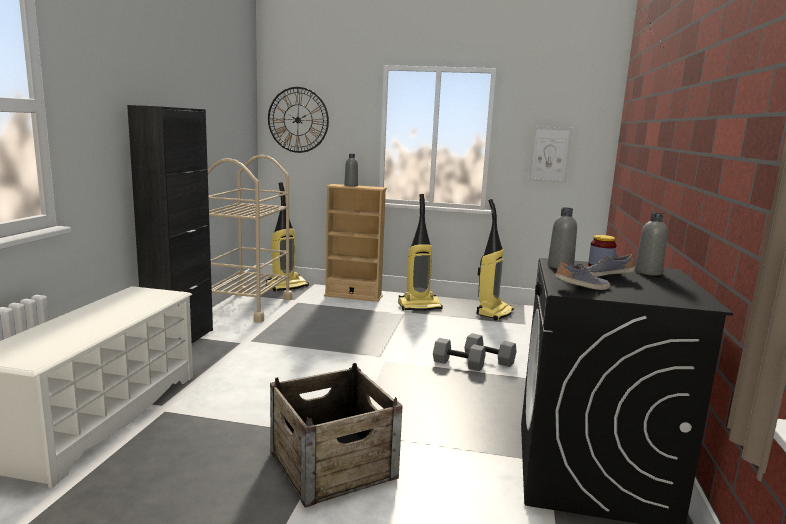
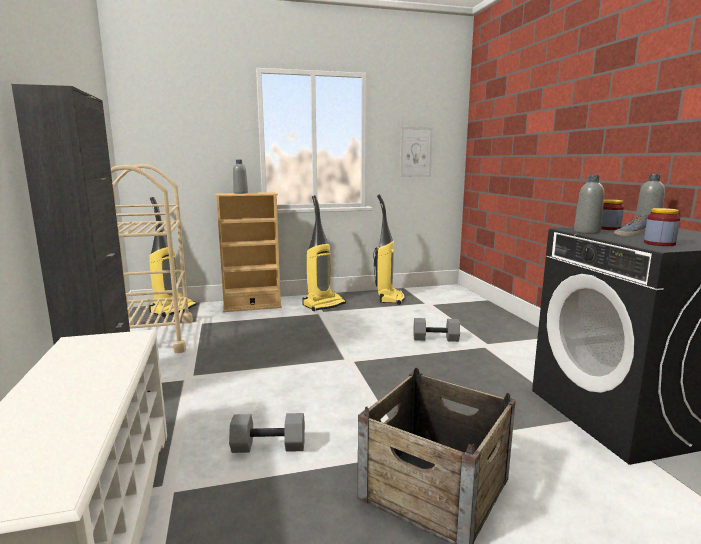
camera: 25 degrees left, 0 degrees up
(298, 120) = (163, 127): wall clock -> none
(457, 364) = (417, 349): grey dumbbell -> grey dumbbell (268, 447)
(582, 288) = (659, 244): shoe -> jar

